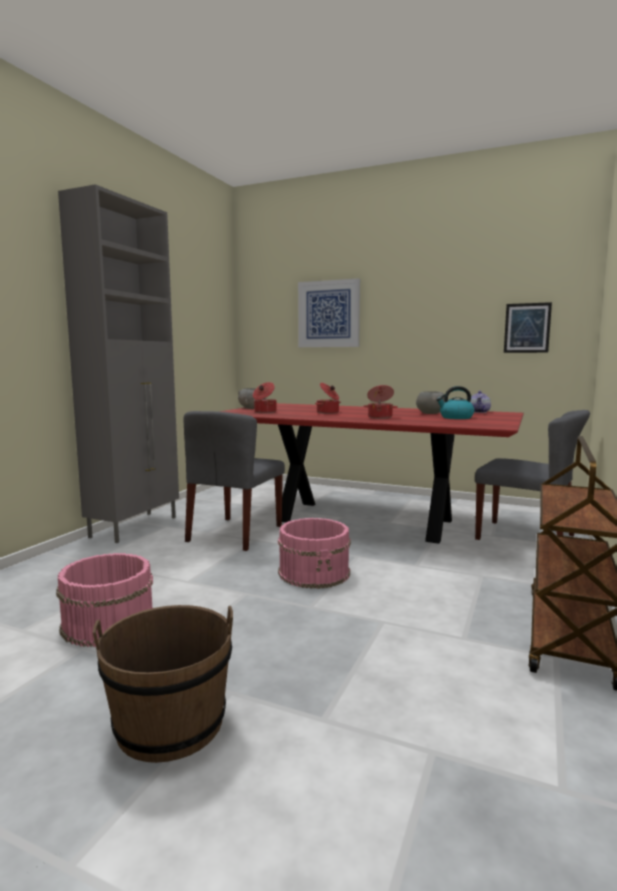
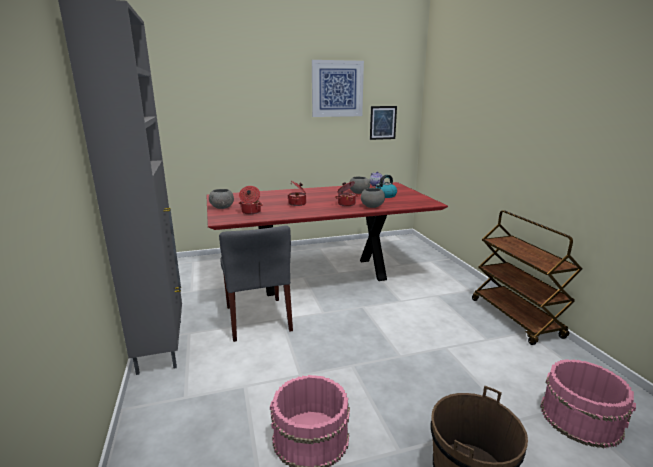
camera: 40 degrees left, 10 degrees up
(315, 572) = (362, 330): pink bucket -> pink bucket (580, 418)
(328, 314) = (237, 110): picture -> picture (337, 89)
(403, 421) = (372, 206): none -> grey bowl
(526, 537) = (416, 260): grey chair -> none

